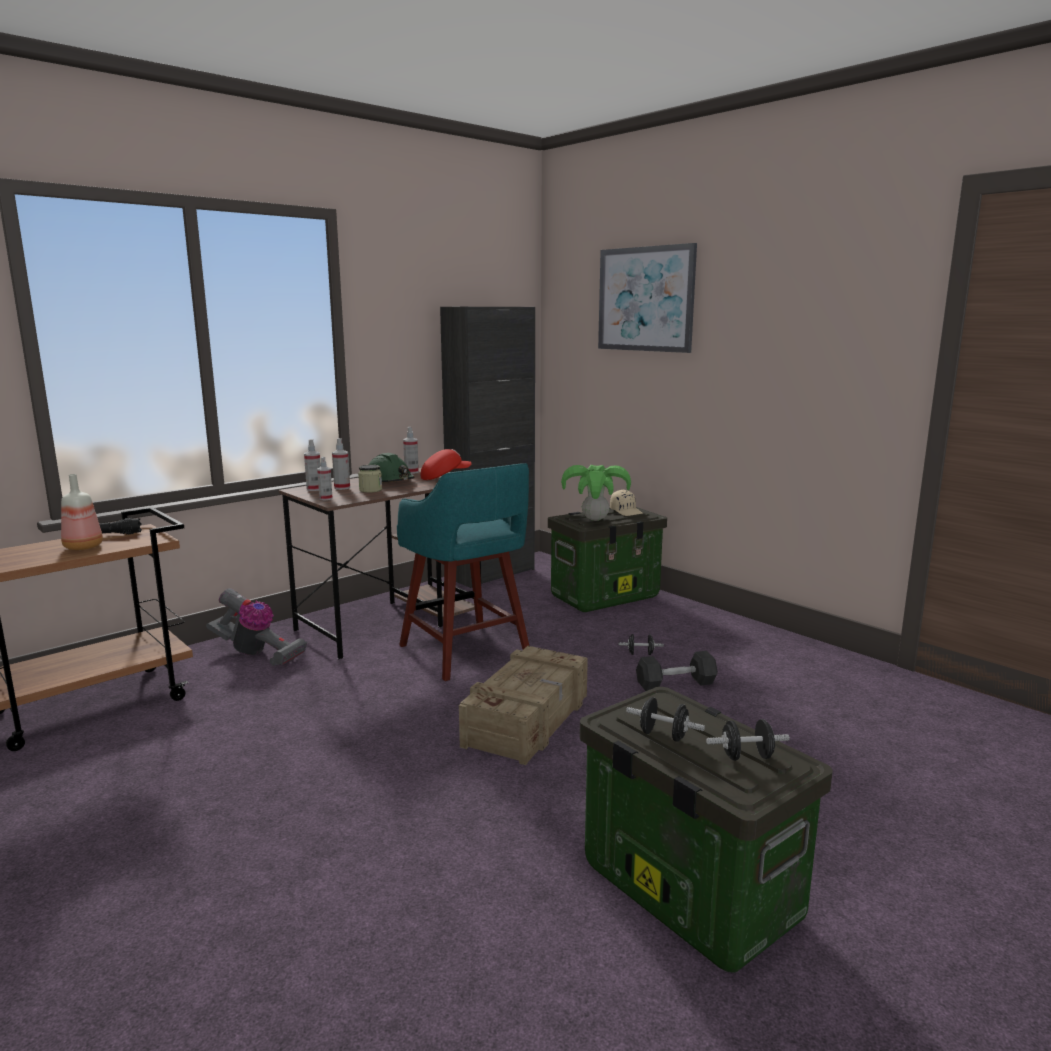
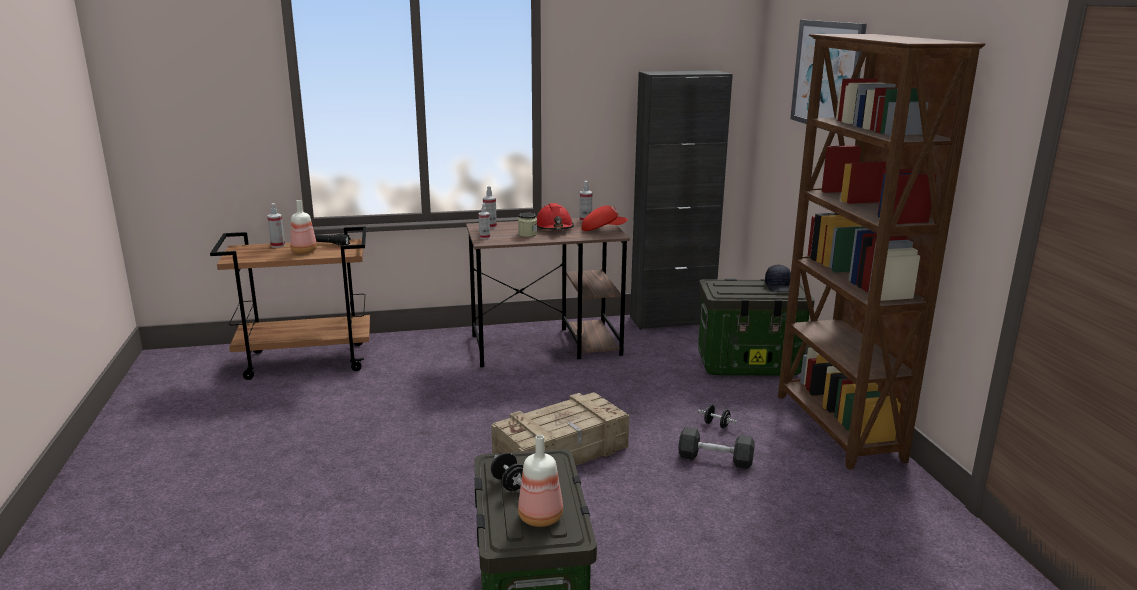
camera: 30 degrees right, 5 degrees up
(257, 654) = (432, 349): vacuum cleaner -> none
(342, 488) = (511, 228): spray bottle -> spray bottle (278, 245)
(390, 481) = (554, 228): green hard hat -> red hard hat
(466, 652) = (575, 386): turquoise stool -> none
(595, 519) = (737, 289): potted plant -> none
(626, 511) = (779, 287): beige cap -> black cap
(737, 631) = (837, 428): none -> brown bookcase
(746, 756) = (542, 517): black dumbbell -> bottle

